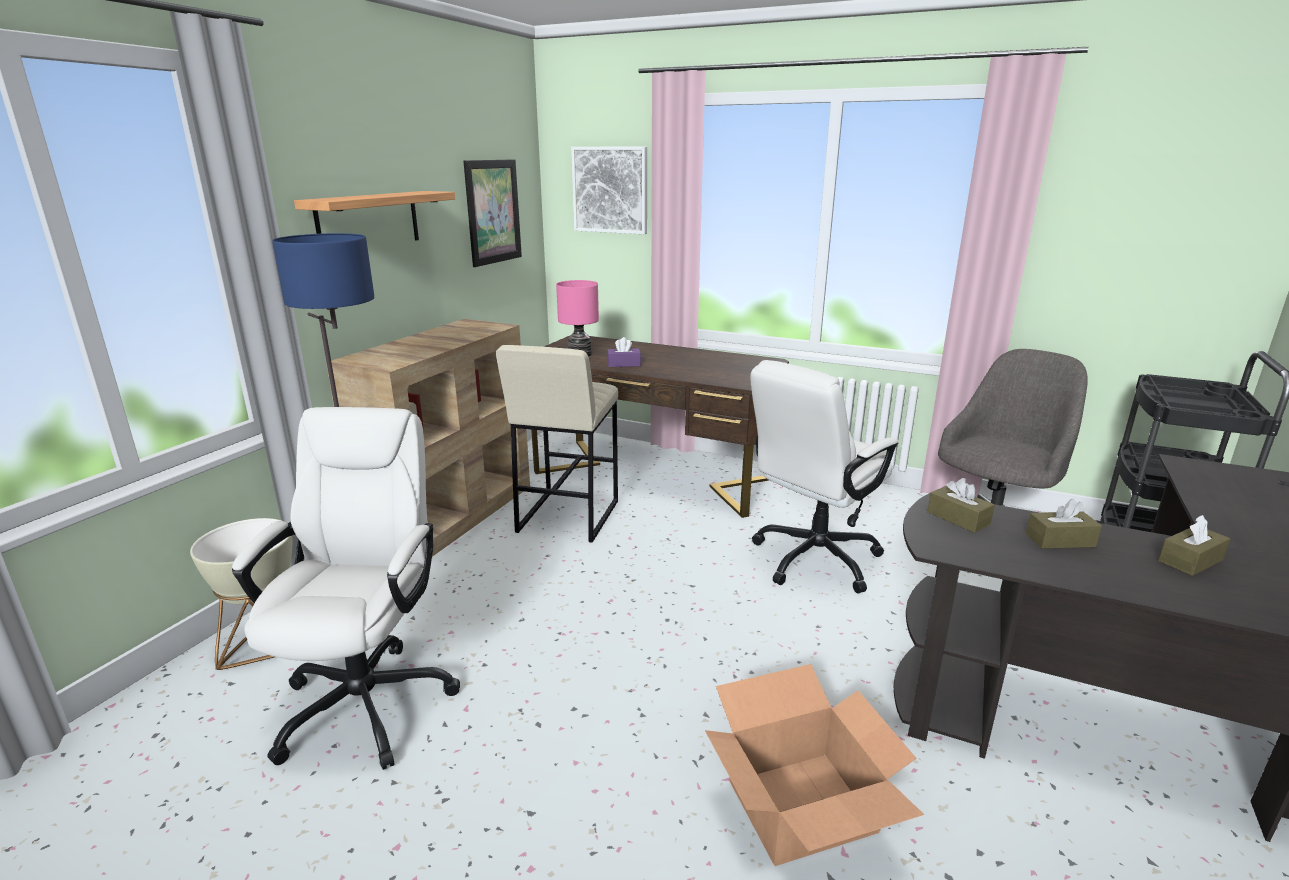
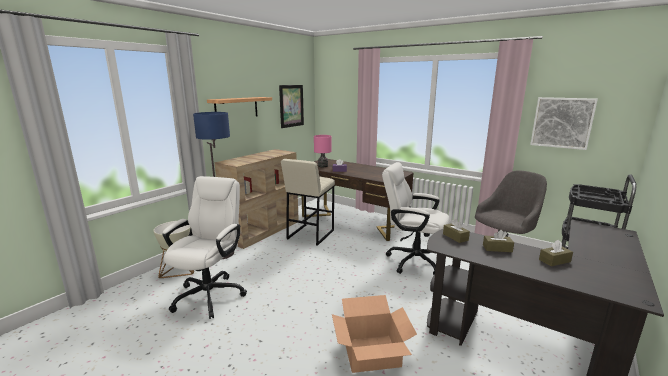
camera: 10 degrees right, 5 degrees down
(610, 190) = (342, 97): picture -> picture (562, 122)
(812, 562) = (412, 261): white office chair -> white office chair turned 60 degrees clockwise

